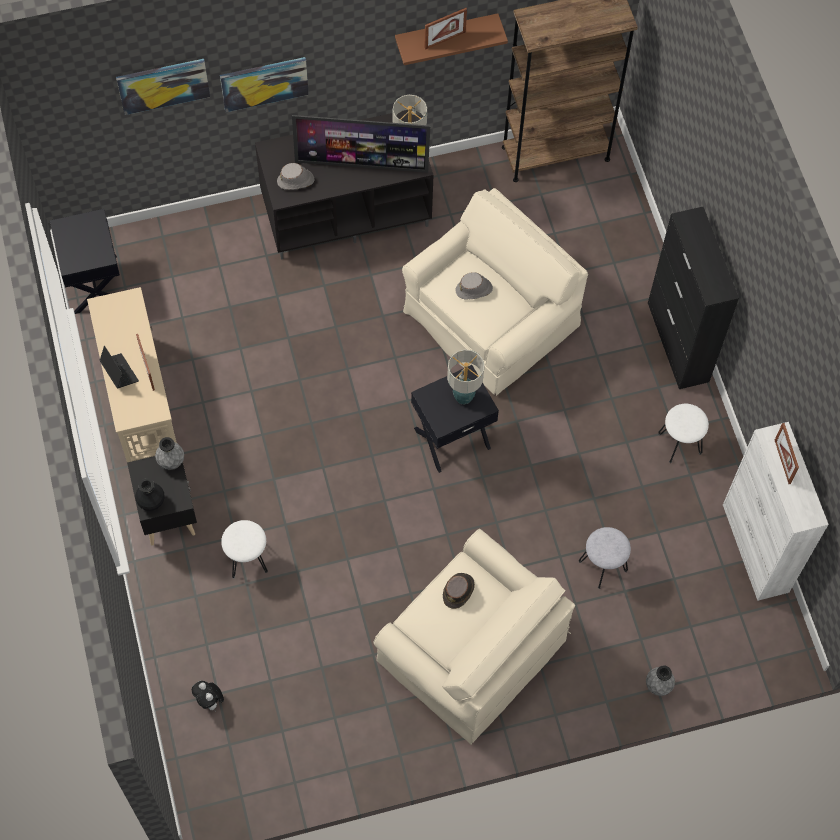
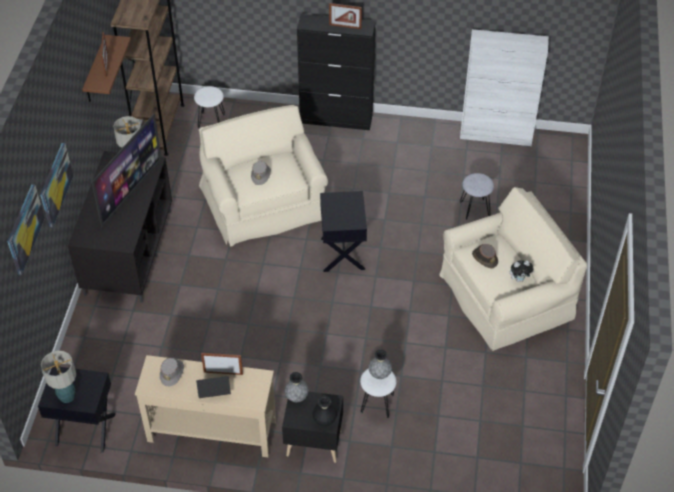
camera: 65 degrees left, 15 degrees down
(210, 701) = (481, 464): plush toy -> plush toy (519, 279)
(296, 181) = (118, 232): grey hat -> grey hat (172, 373)
(463, 397) = (342, 205): table lamp -> table lamp (67, 397)
(658, 685) = (569, 211): grey vase -> grey vase (379, 374)
(680, 443) = (407, 143): white stool -> white stool (211, 121)
(782, 462) = (498, 40): picture frame -> picture frame (345, 26)

